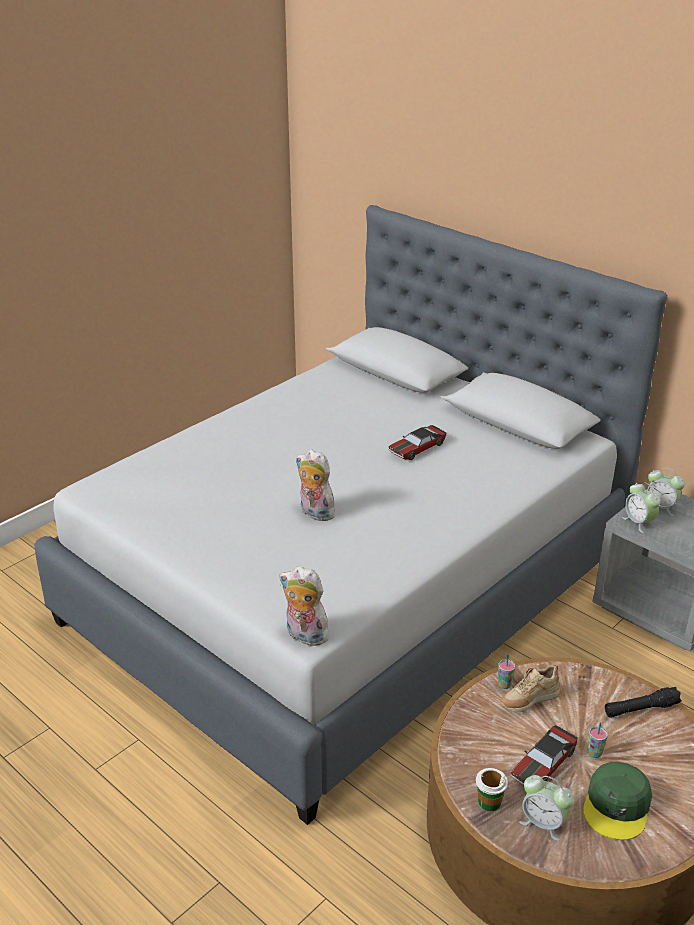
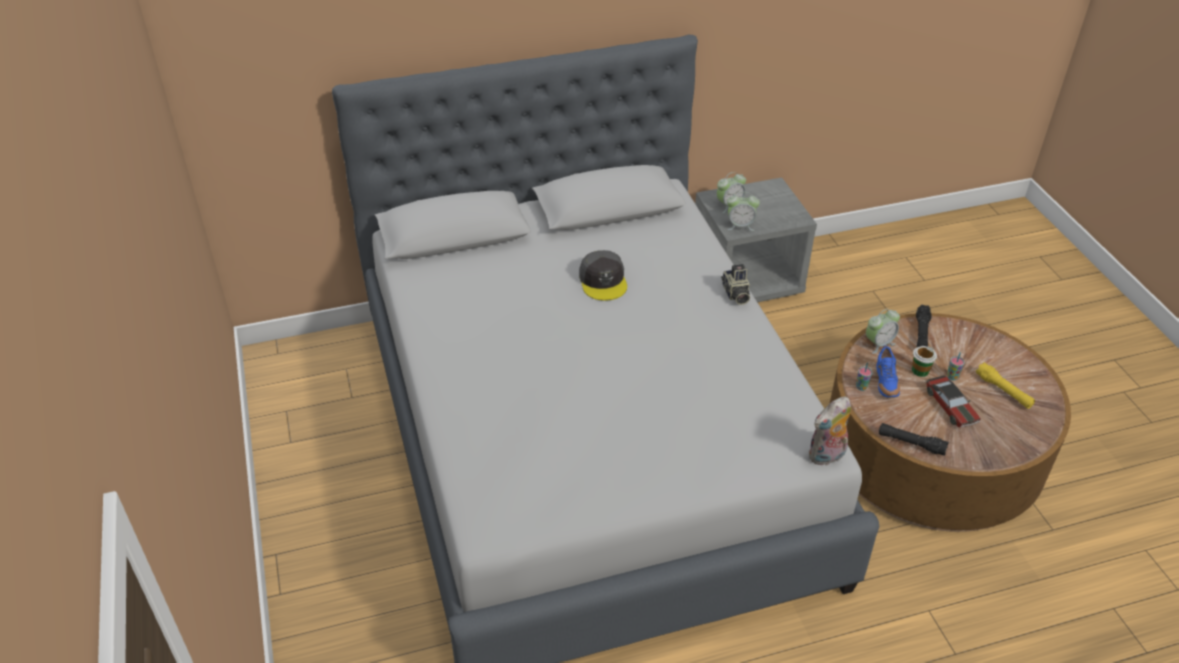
camera: 60 degrees left, 10 degrees up
(314, 513) = (656, 383): plush toy -> none
(417, 448) = (603, 281): toy car -> grey cap
(455, 746) = (911, 443): none -> black flashlight
(478, 519) = (735, 294): none -> camera
(489, 802) = (973, 451): cup -> cup (920, 371)
(528, 701) = (885, 384): beige shoe -> blue shoe
(543, 823) = (1003, 433): alarm clock -> alarm clock (878, 344)
(617, 806) = (1003, 391): green cap -> yellow flashlight

